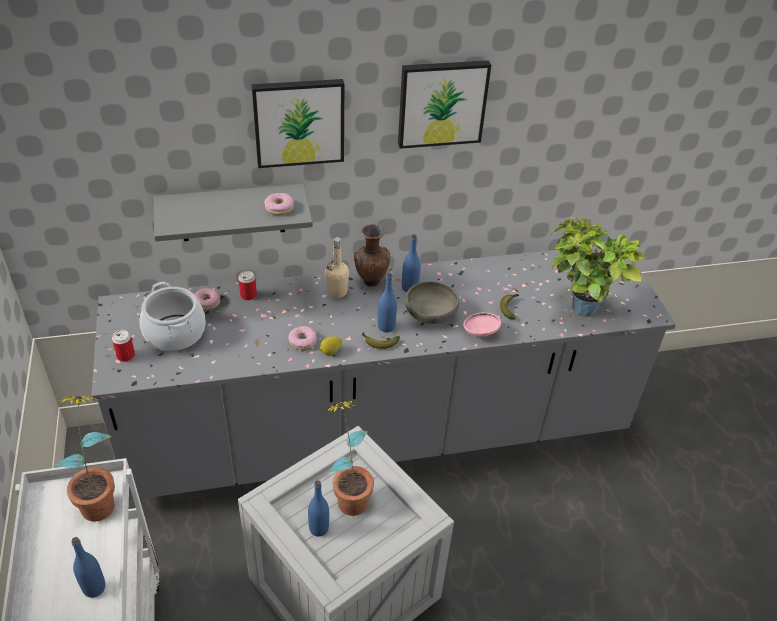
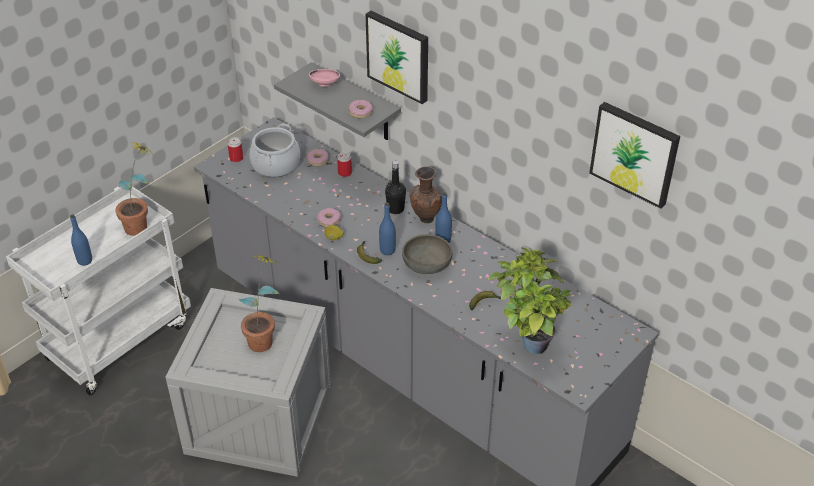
camera: 55 degrees right, 0 degrees up
(319, 528) = (225, 339): blue bottle -> none
(337, 292) = (395, 209): beige bottle -> black bottle
(442, 103) = (498, 95): picture -> picture (635, 153)
(480, 332) = (437, 299): pink bowl -> pink bowl (325, 84)

